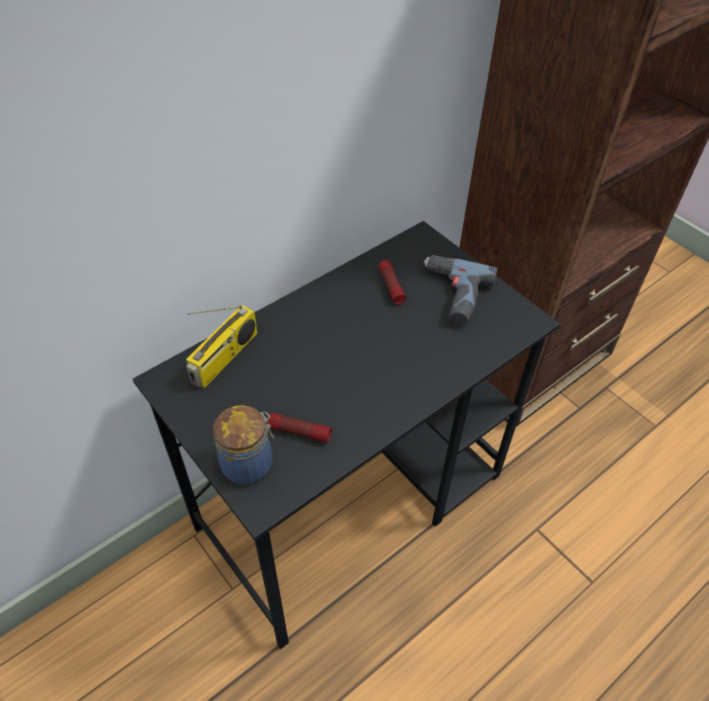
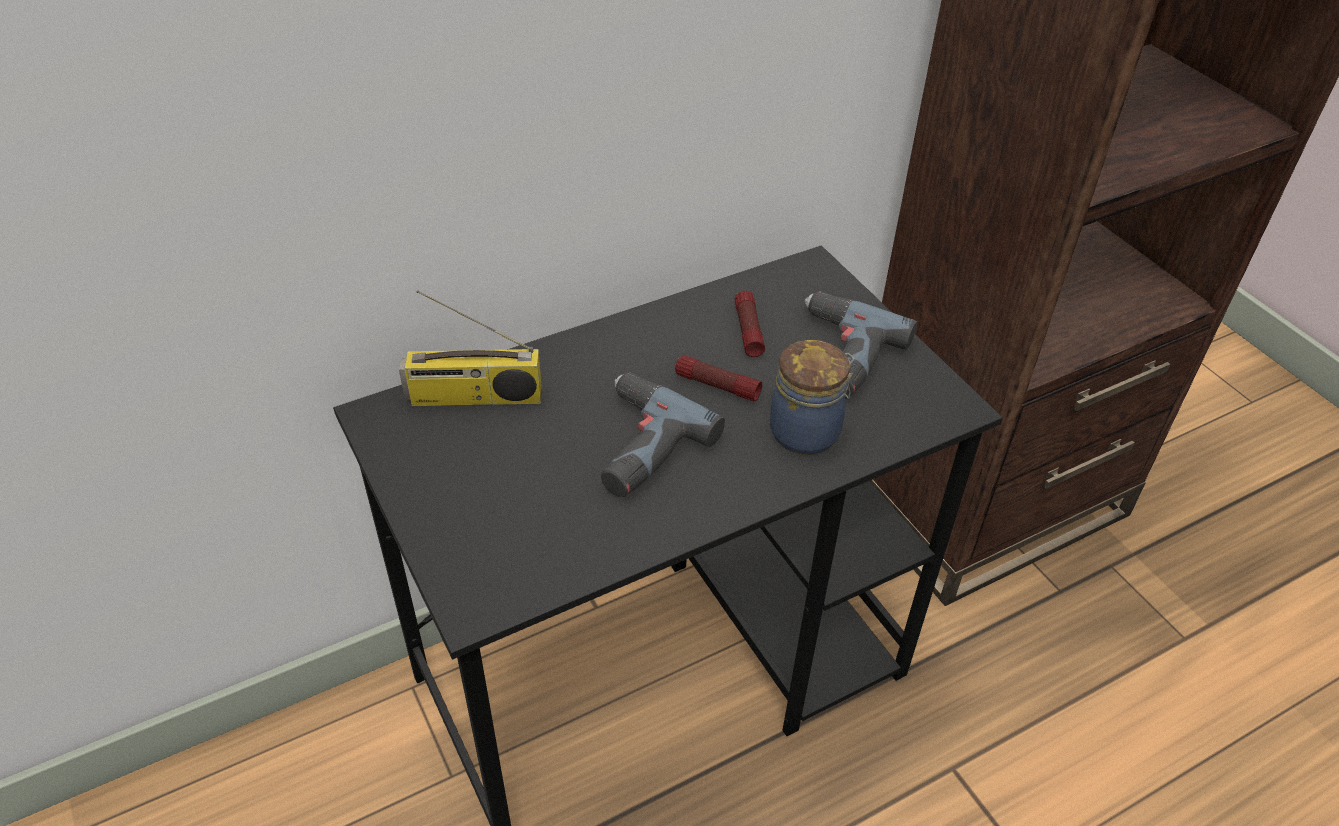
camera: 10 degrees right, 5 degrees down
(225, 358) = (473, 397): radio -> radio turned 45 degrees clockwise
(249, 463) = (470, 547): jar -> jar (807, 431)
(299, 432) = (556, 515): flashlight -> flashlight (717, 386)
(338, 376) = (636, 445): none -> power drill

